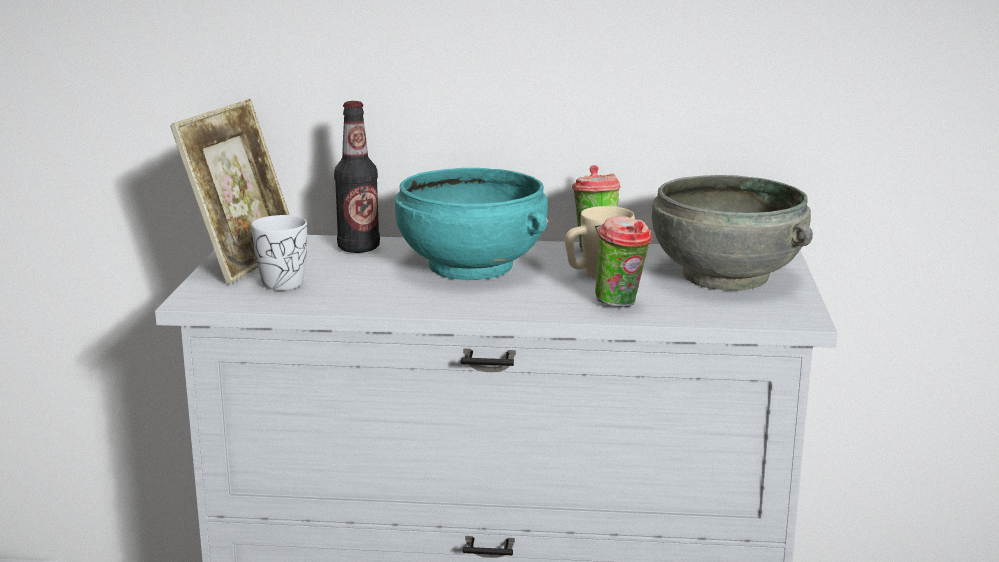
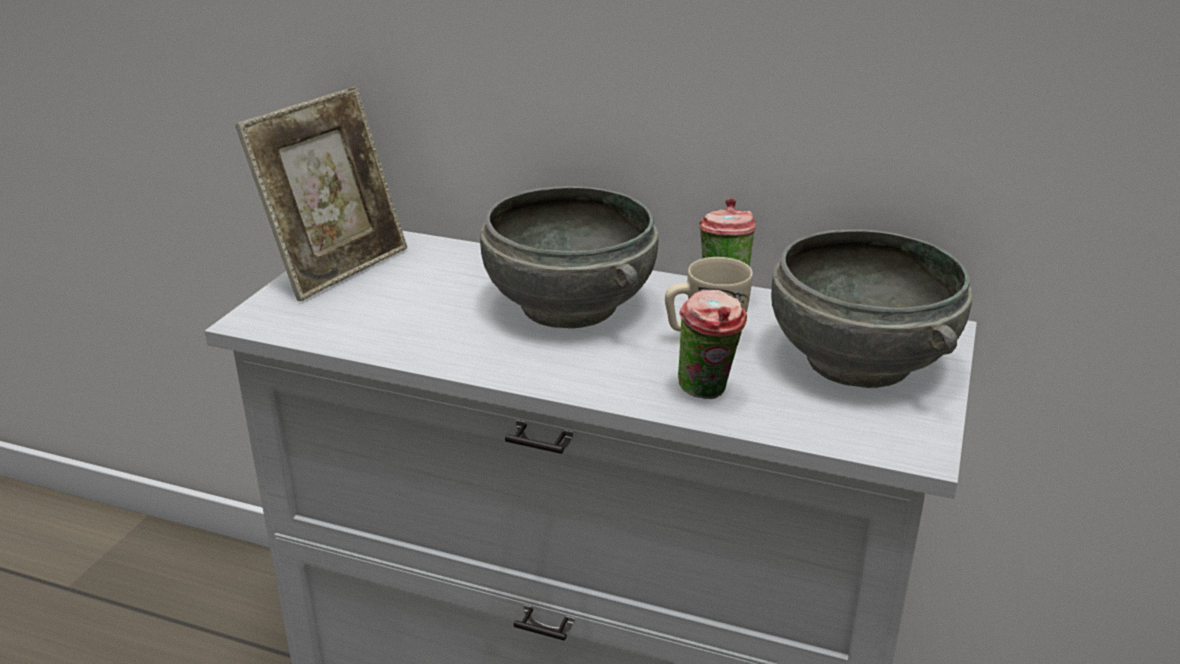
camera: 15 degrees right, 10 degrees up
(287, 281) = (362, 303): white mug -> none
(358, 248) = (465, 262): bottle -> none
(469, 267) = (567, 306): turquoise bowl -> grey bowl

